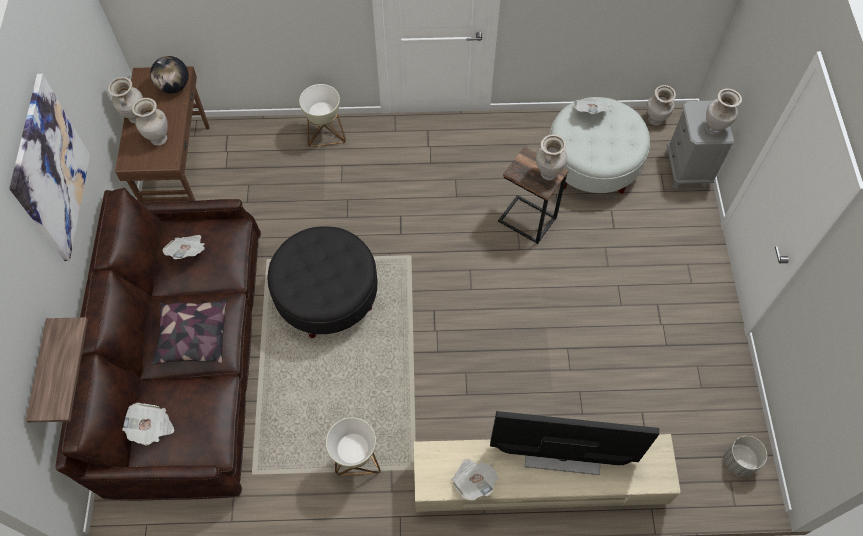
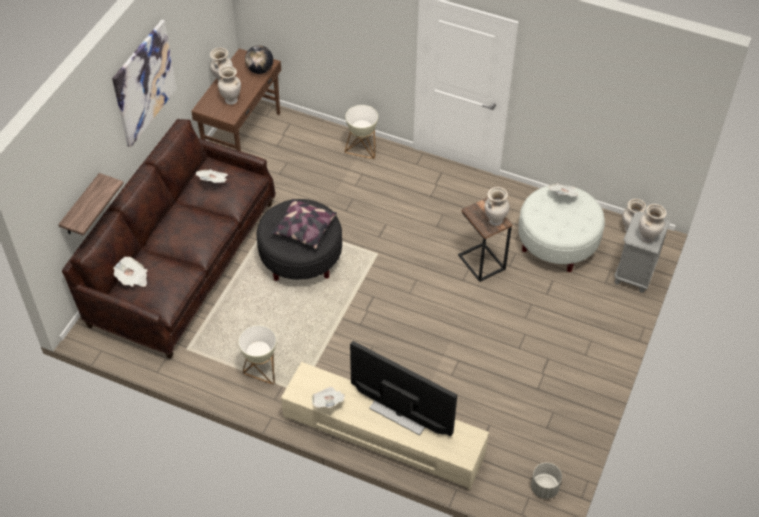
camera: 25 degrees right, 10 degrees down
(193, 337) = (188, 235): pillow -> pillow (304, 229)

